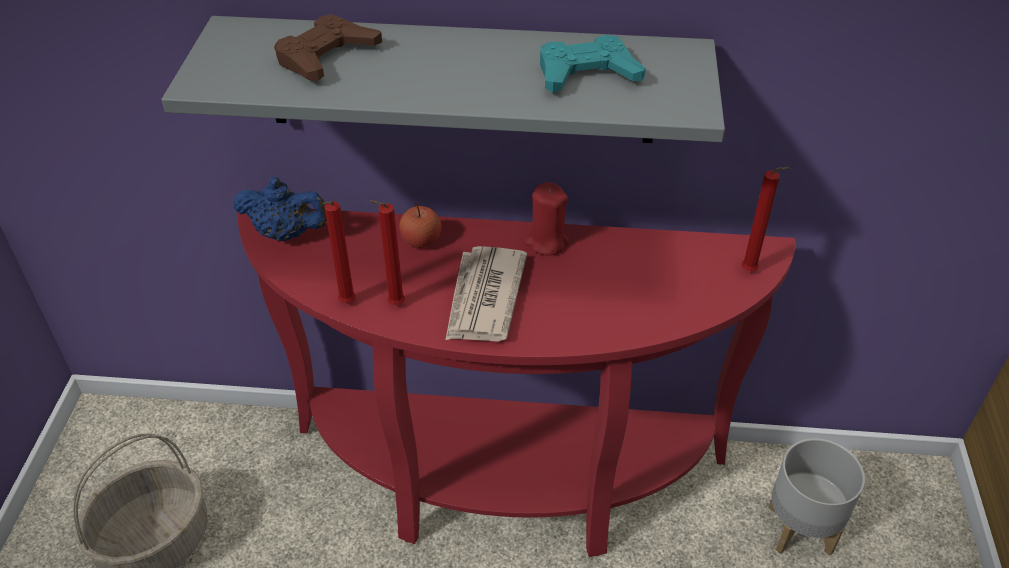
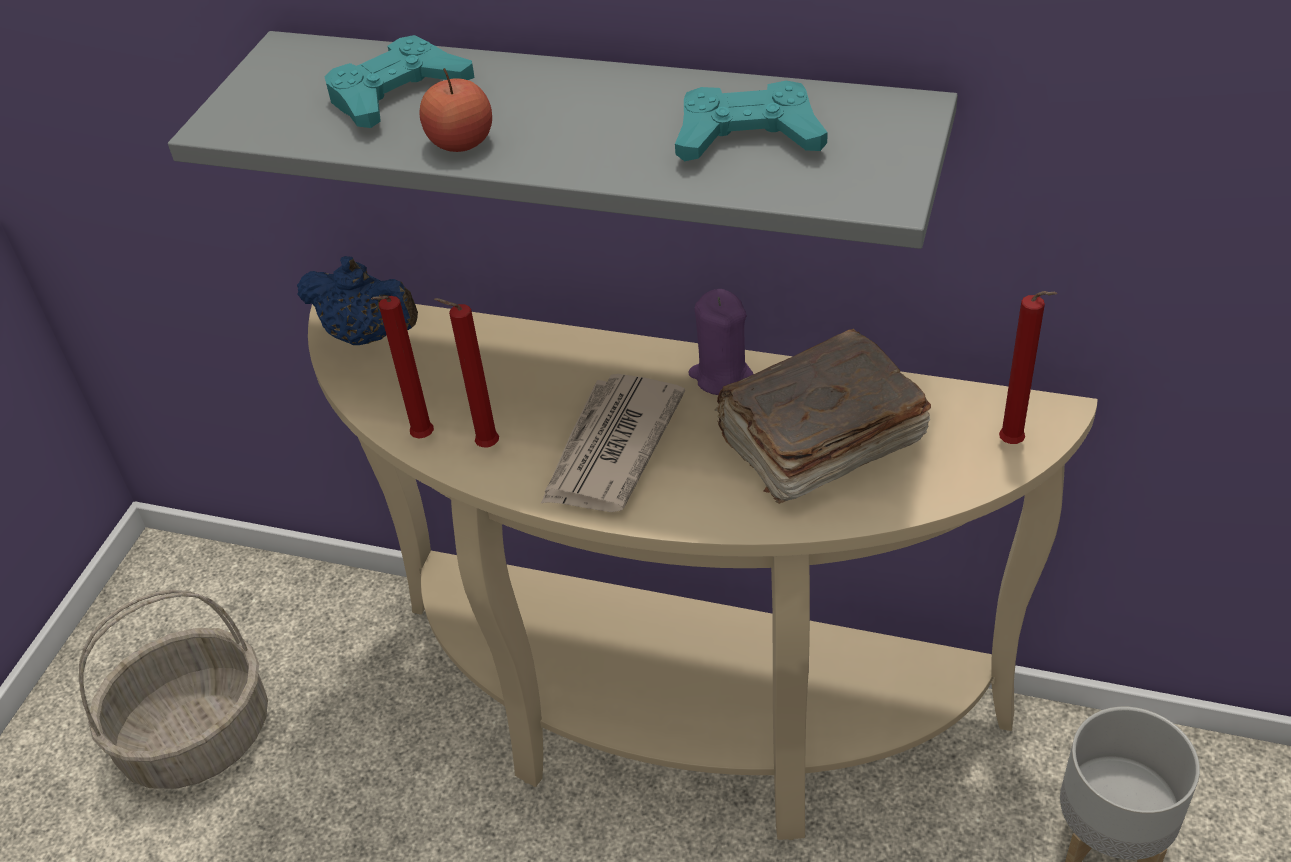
camera: 15 degrees right, 0 degrees up
(326, 56) = (397, 94): brown game controller -> turquoise game controller
(421, 241) = (546, 360): apple -> apple (461, 142)
(505, 486) = (679, 721): red console table -> beige console table
(546, 242) = (721, 376): red candle -> purple candle
(623, 281) = (817, 441): none -> brown book

